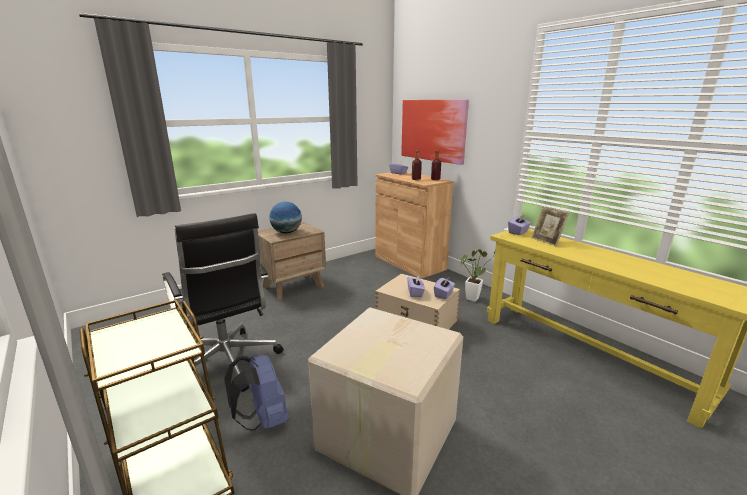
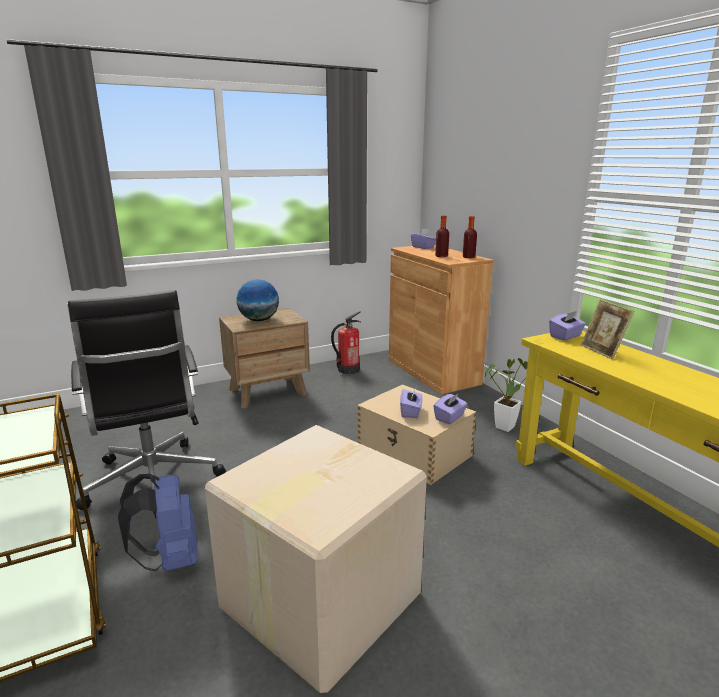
camera: 10 degrees right, 0 degrees up
(348, 265) = (348, 370): none -> fire extinguisher
(433, 130) = (470, 188): picture -> none

